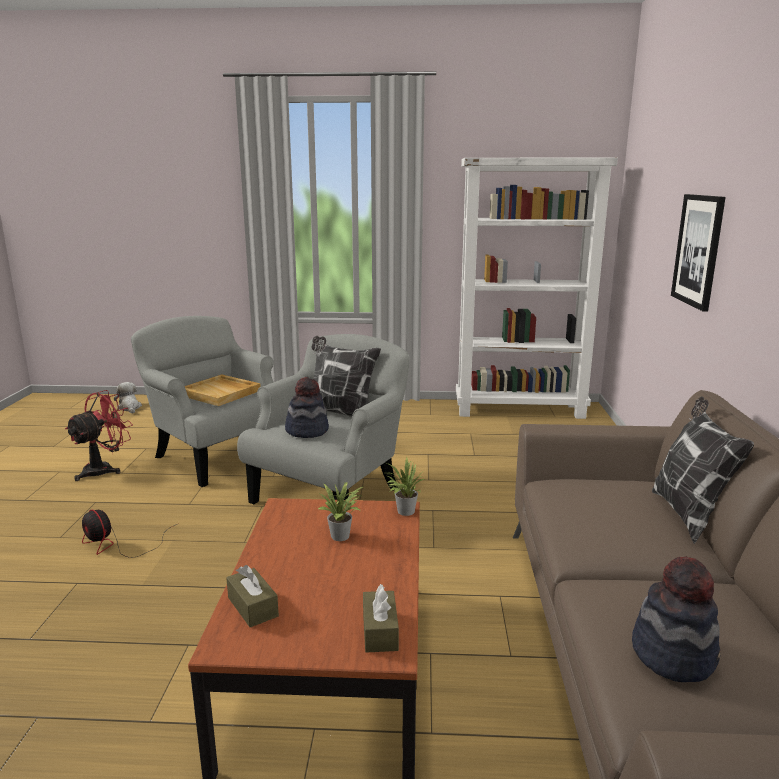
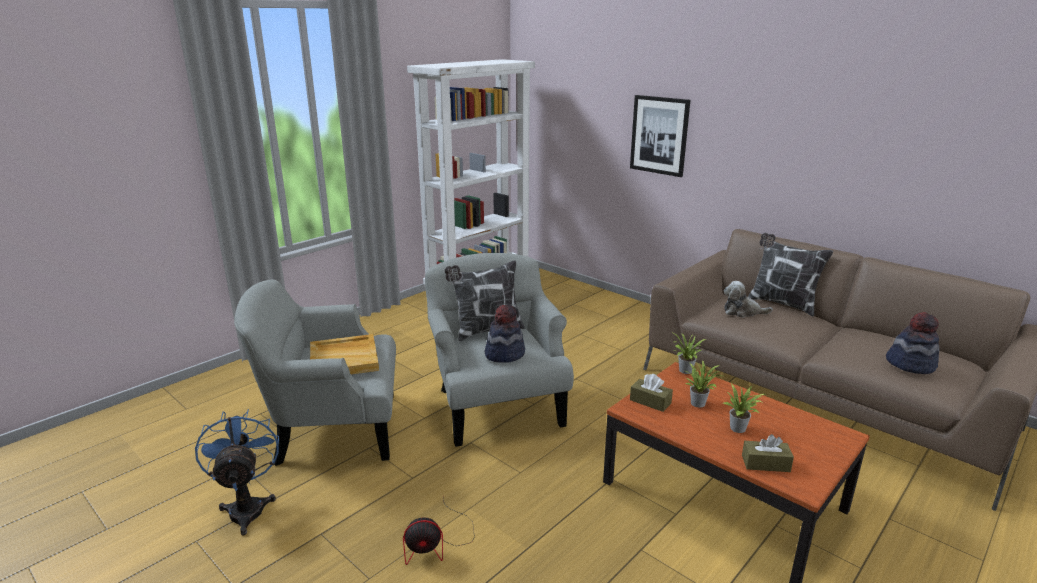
camera: 50 degrees left, 5 degrees up
(104, 469) = (247, 507): red fan -> blue fan
(129, 408) = (97, 441): plush toy -> plush toy (742, 312)
(314, 573) = (740, 429): none -> potted plant
(380, 631) = (824, 431): brown tissue box -> brown tissue box (650, 401)

